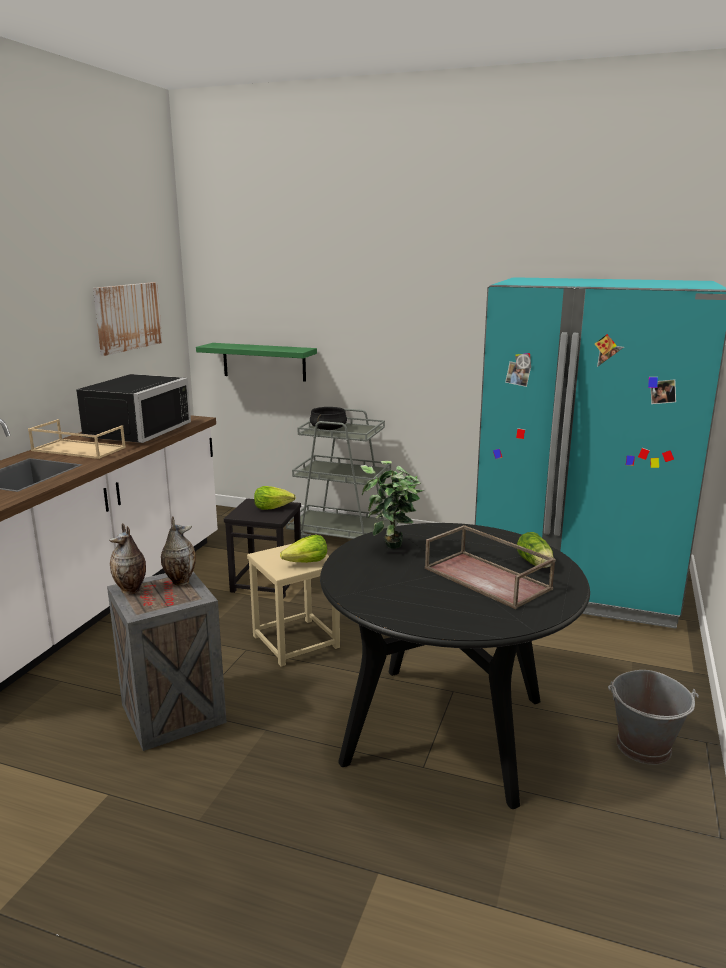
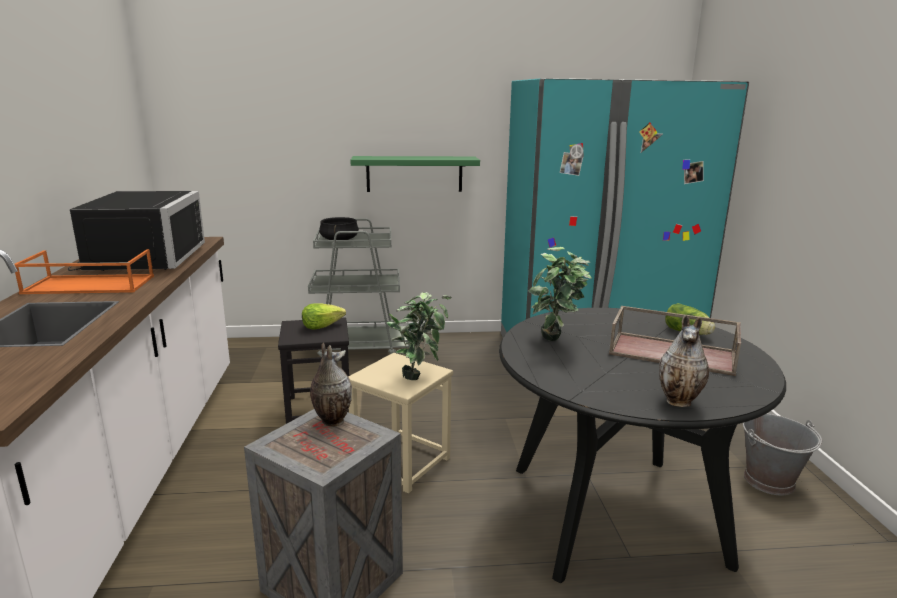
camera: 25 degrees left, 0 degrees up
(77, 449) = (88, 285): beige tray -> orange tray
(127, 317) = (95, 123): picture -> none
(131, 590) = (283, 444): vase -> vase (680, 401)
(264, 362) = (248, 175): green shelf -> green shelf (414, 174)
(306, 563) = (419, 375): lettuce -> potted plant

